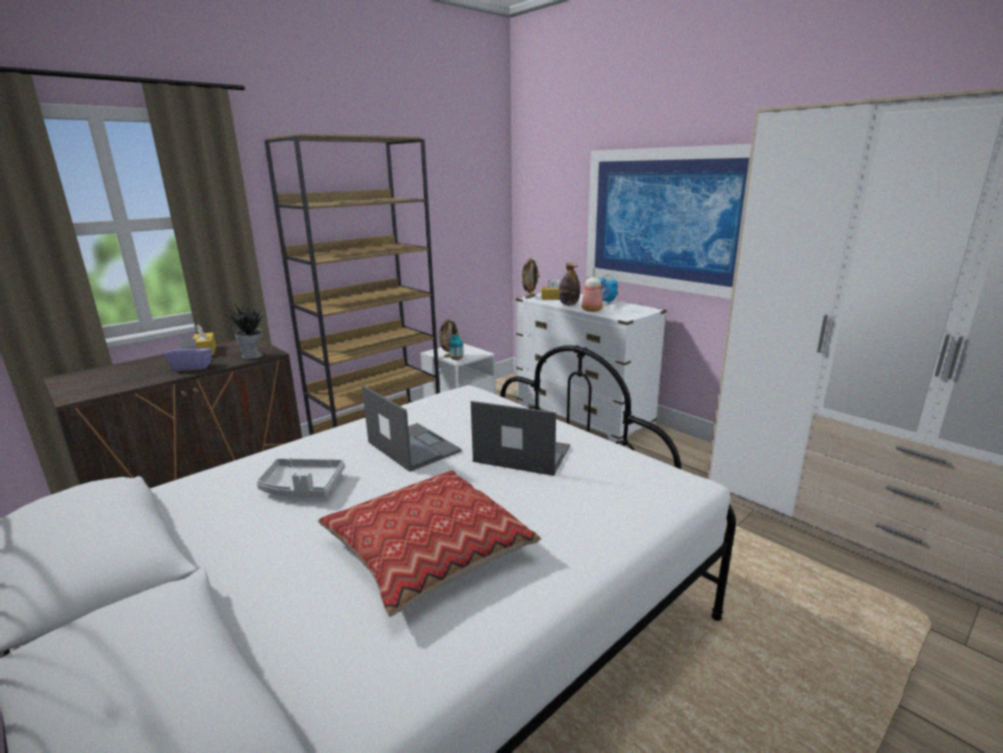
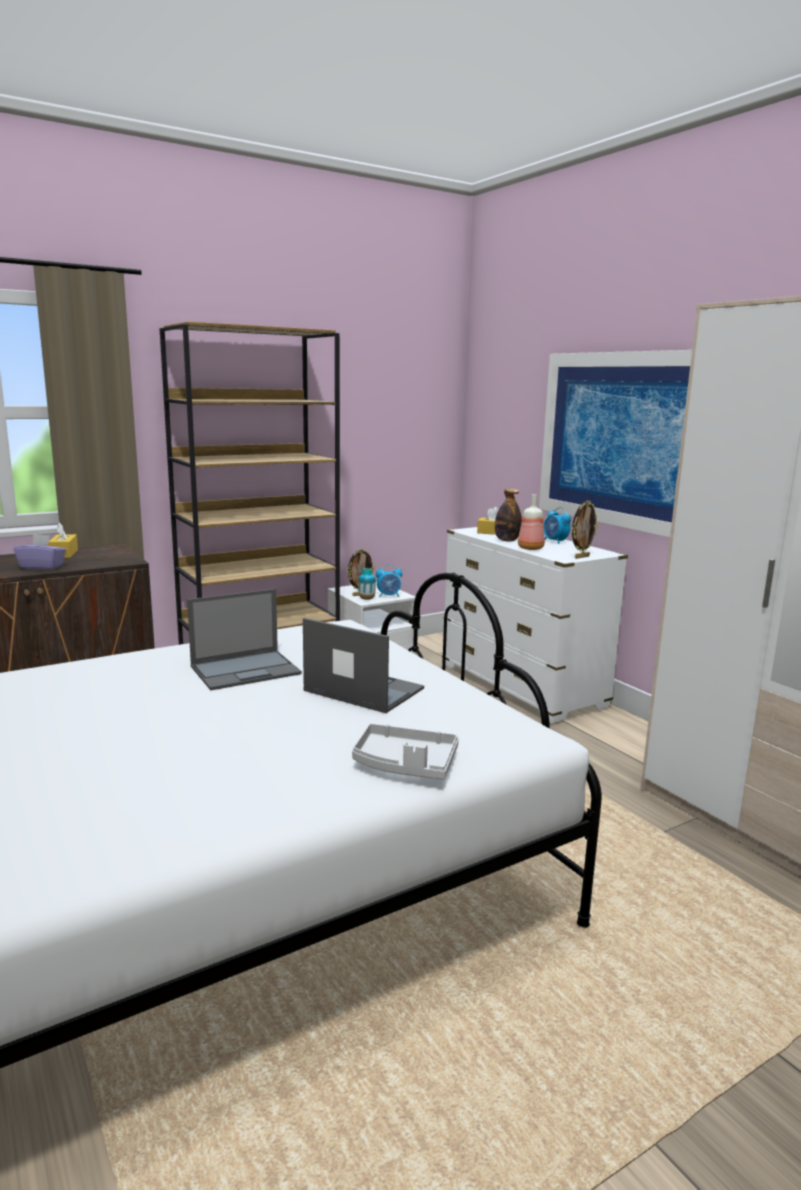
camera: 10 degrees right, 5 degrees down
(253, 356) = (110, 562): potted plant -> none
(302, 487) = (110, 693): grey tray -> grey tray (405, 765)
(412, 446) = (246, 670): laptop -> laptop turned 90 degrees clockwise
(427, 550) = (205, 761): pillow -> none
(472, 355) = (389, 596): none -> alarm clock
(529, 297) = (464, 529): picture frame -> picture frame (581, 557)

